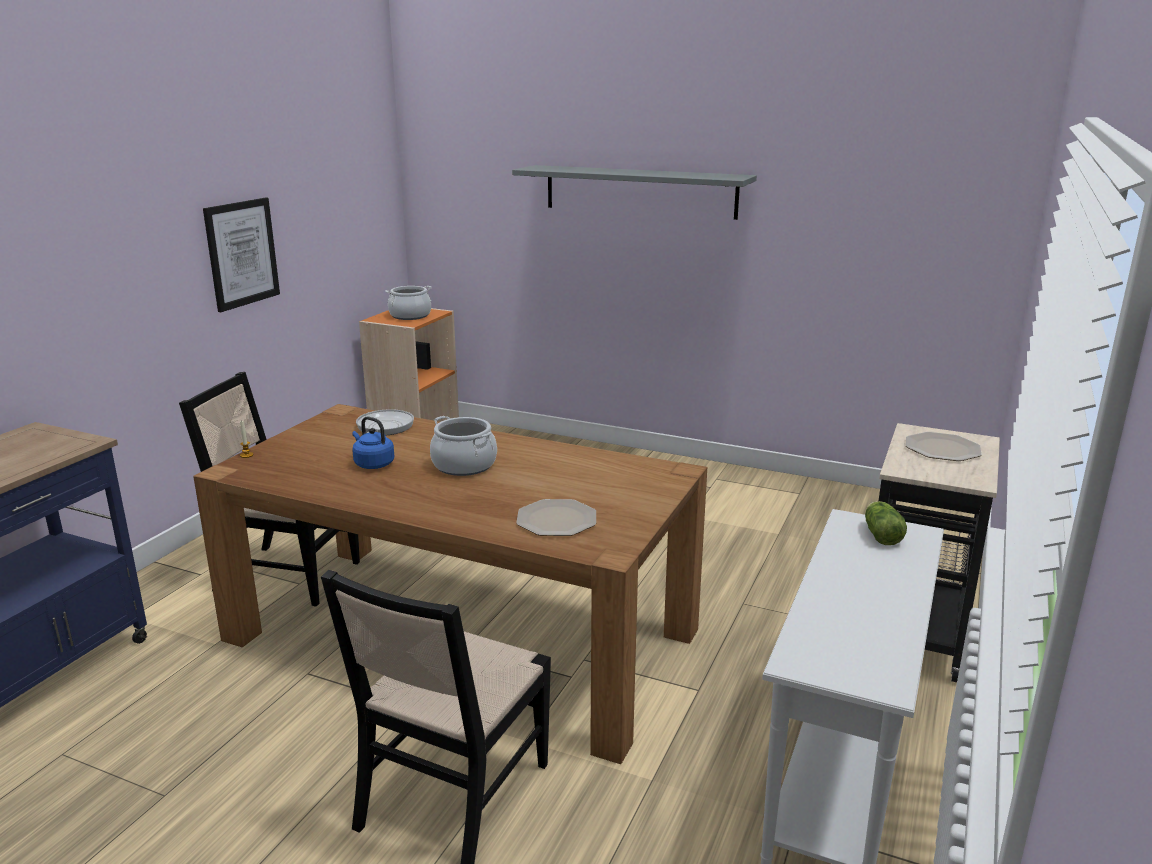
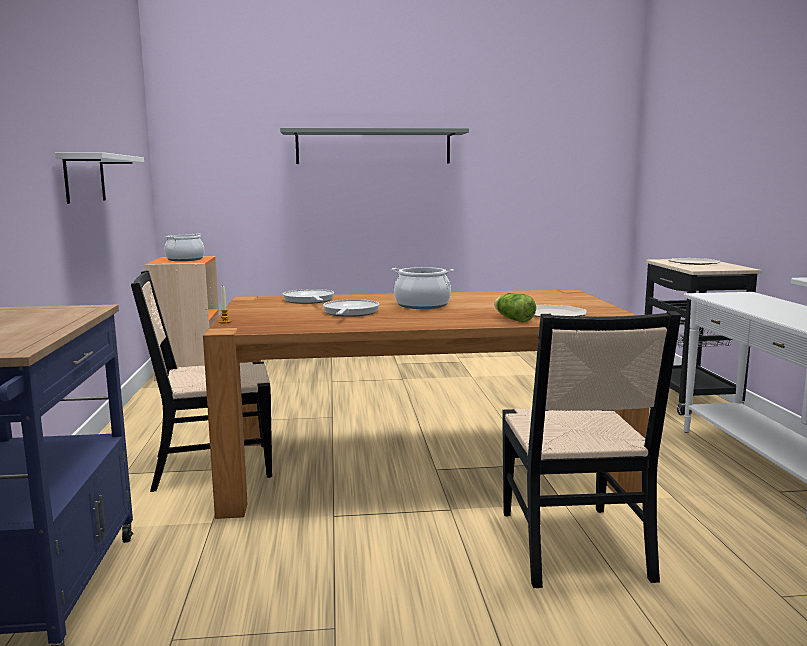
camera: 30 degrees left, 10 degrees down
(242, 253) = (84, 178): picture -> white shelf
(372, 464) = (350, 312): blue kettle -> frying pan
(881, 534) = (733, 296): lettuce -> lettuce (512, 319)

